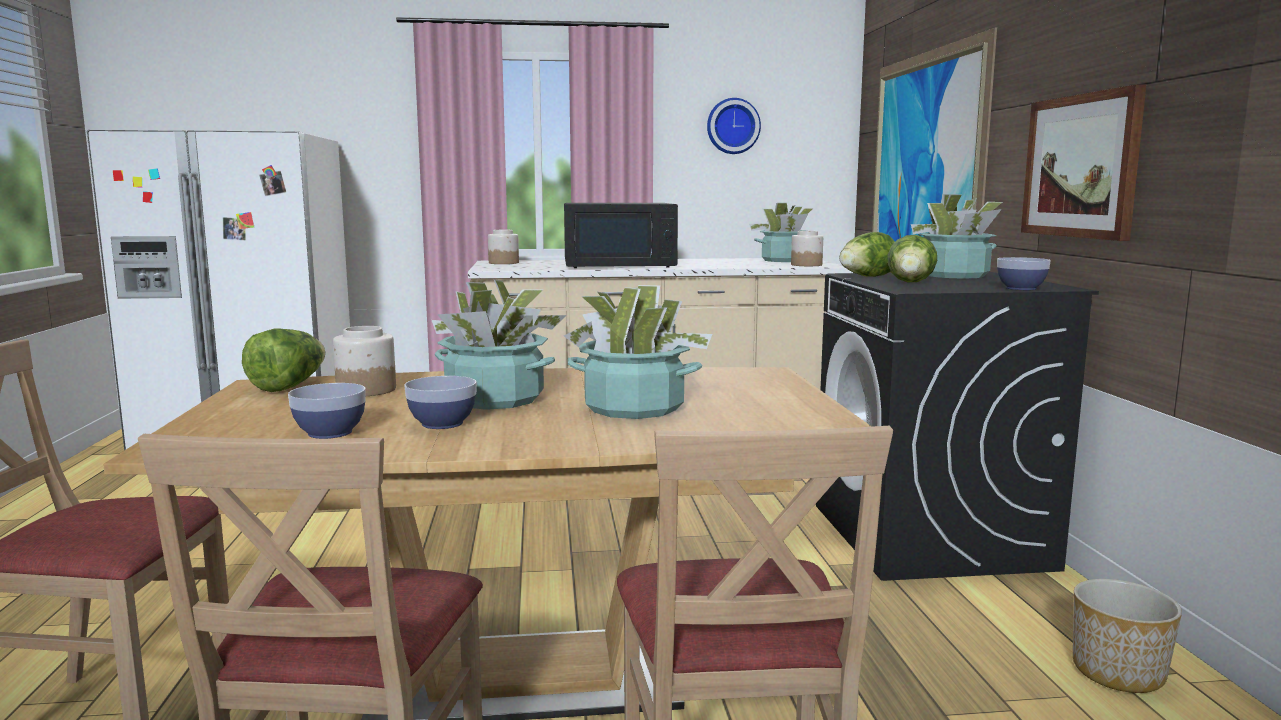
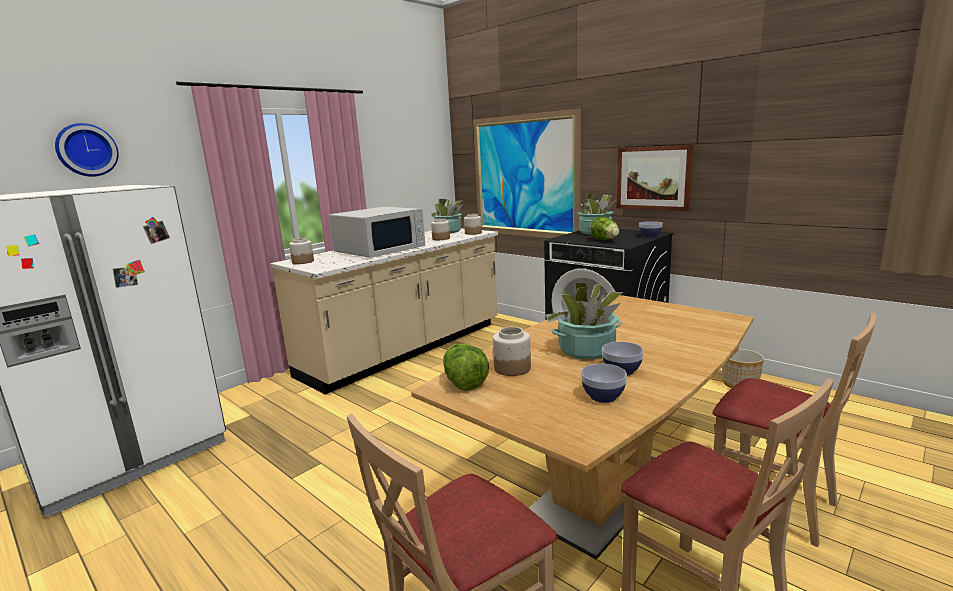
camera: 40 degrees left, 5 degrees up
(619, 264) = (380, 250): black microwave -> white microwave
(633, 408) = (648, 333): potted plant -> none
(732, 126) = (396, 154): wall clock -> wall clock (86, 150)
(737, 264) = (441, 238): none -> jar
(866, 277) = (572, 239): lettuce -> none

